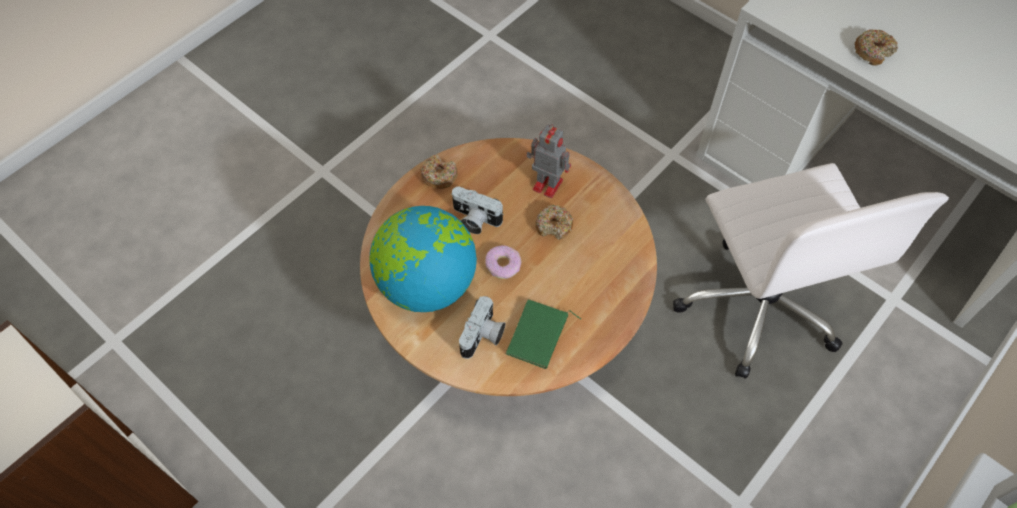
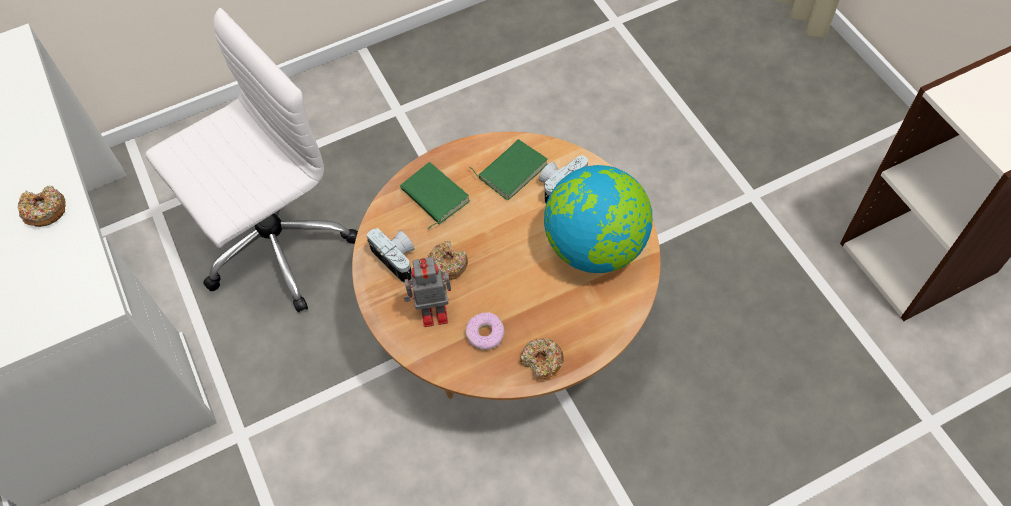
camera: 155 degrees left, 0 degrees up
(474, 219) = (524, 297): camera -> camera (398, 258)
(503, 265) = (515, 242): donut -> donut (485, 334)
(546, 184) = (432, 312): toy robot -> toy robot turned 120 degrees clockwise
(601, 283) = (433, 196): none -> green book
(758, 304) = (274, 244): white office chair -> white office chair turned 45 degrees clockwise

